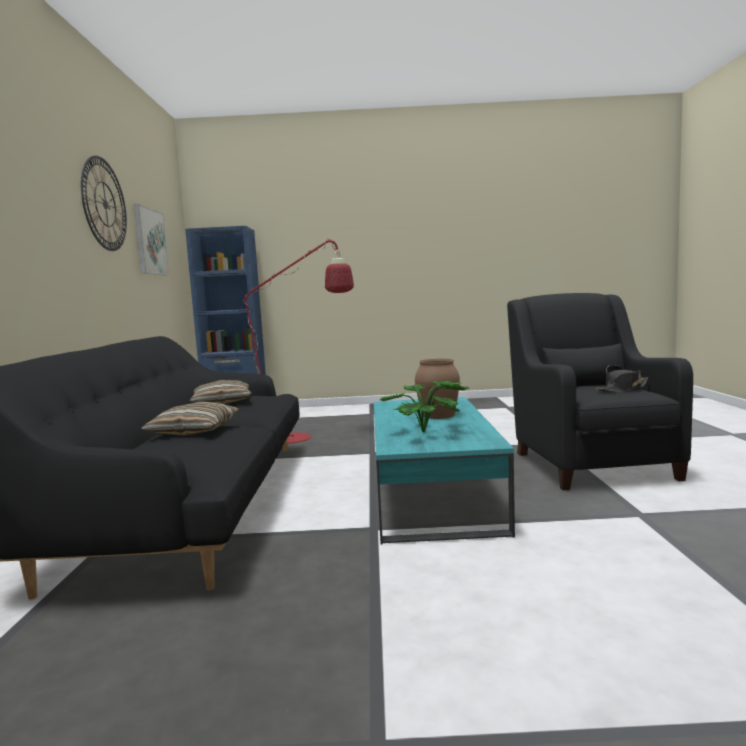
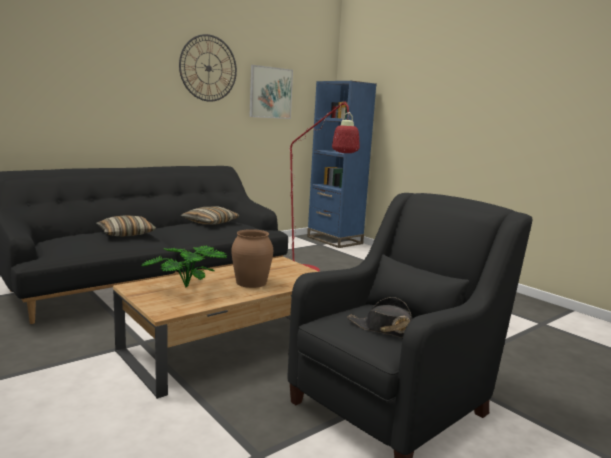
camera: 50 degrees right, 5 degrees up
(432, 492) = (232, 345): turquoise coffee table -> brown coffee table

